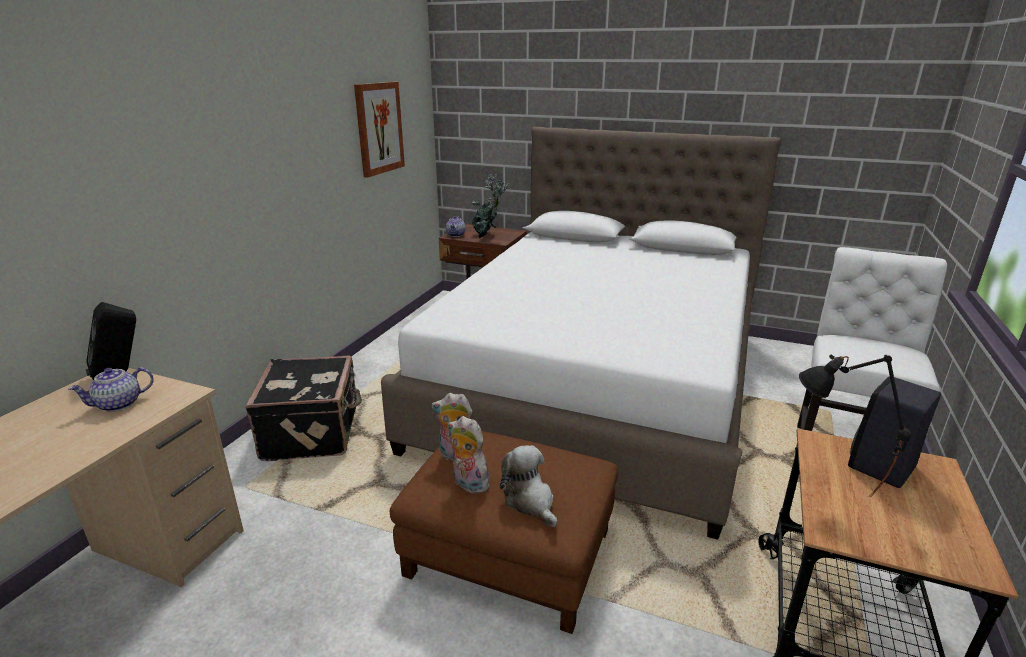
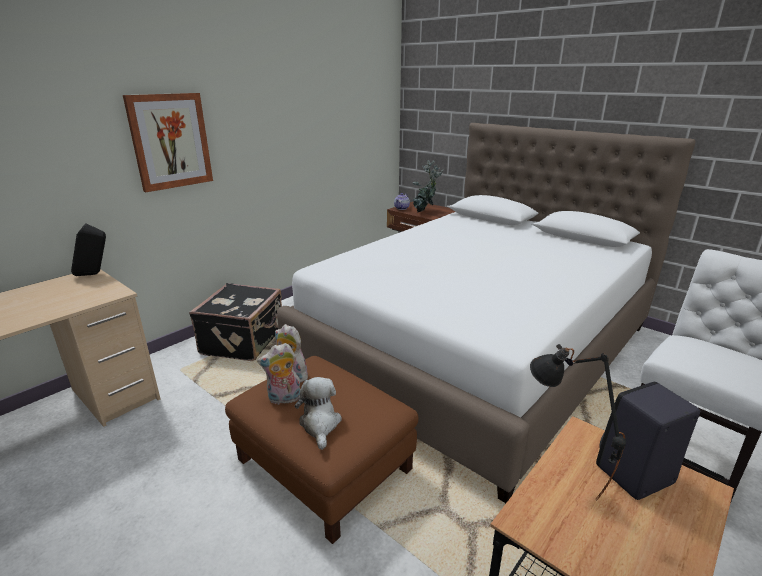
camera: 20 degrees right, 0 degrees up
(119, 404) = (77, 293): teapot -> none
(379, 128) = (343, 119): picture -> picture (170, 141)
(468, 484) = (284, 399): plush toy -> plush toy turned 75 degrees counterclockwise

